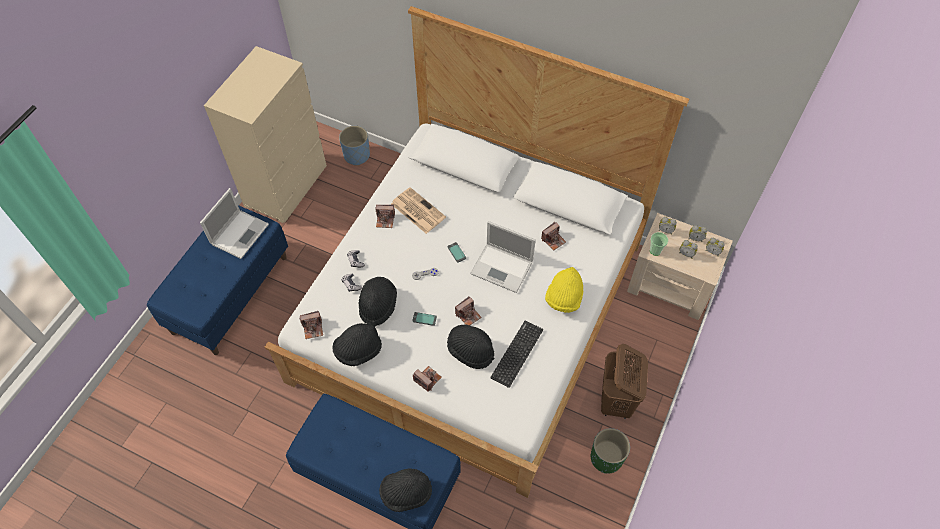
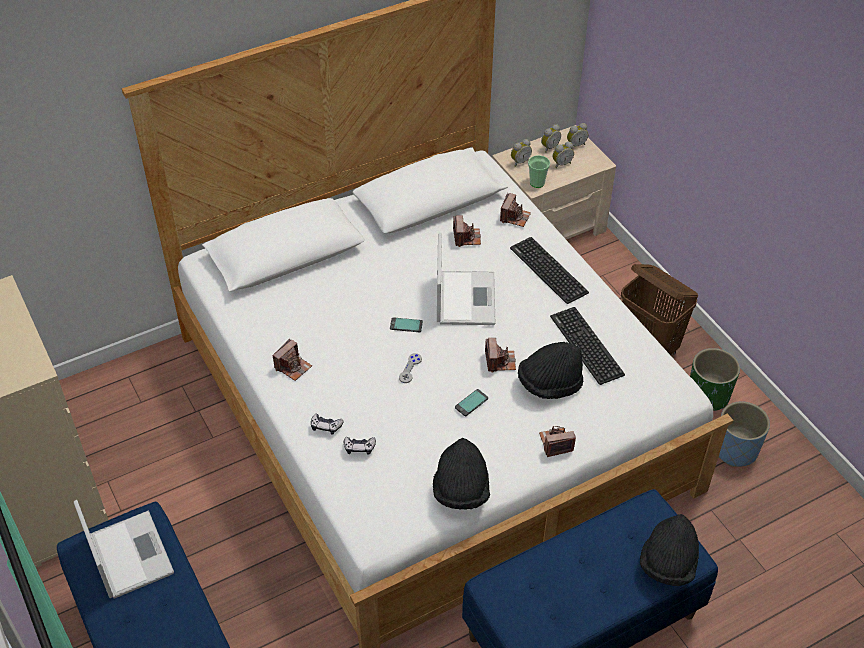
camera: 55 degrees left, 10 degrees down
(313, 328) = (389, 521): camera -> camera (514, 217)
(357, 155) = (89, 396): blue planter -> blue planter (735, 450)
(377, 305) = (415, 436): black hat -> none
(417, 210) = (310, 329): newspaper -> none
(503, 268) = (465, 297): laptop -> laptop turned 60 degrees counterclockwise
(564, 298) = (548, 270): yellow hat -> keyboard

